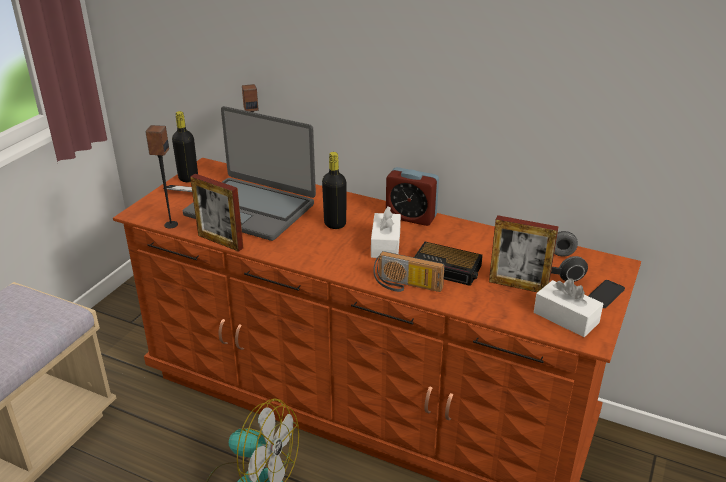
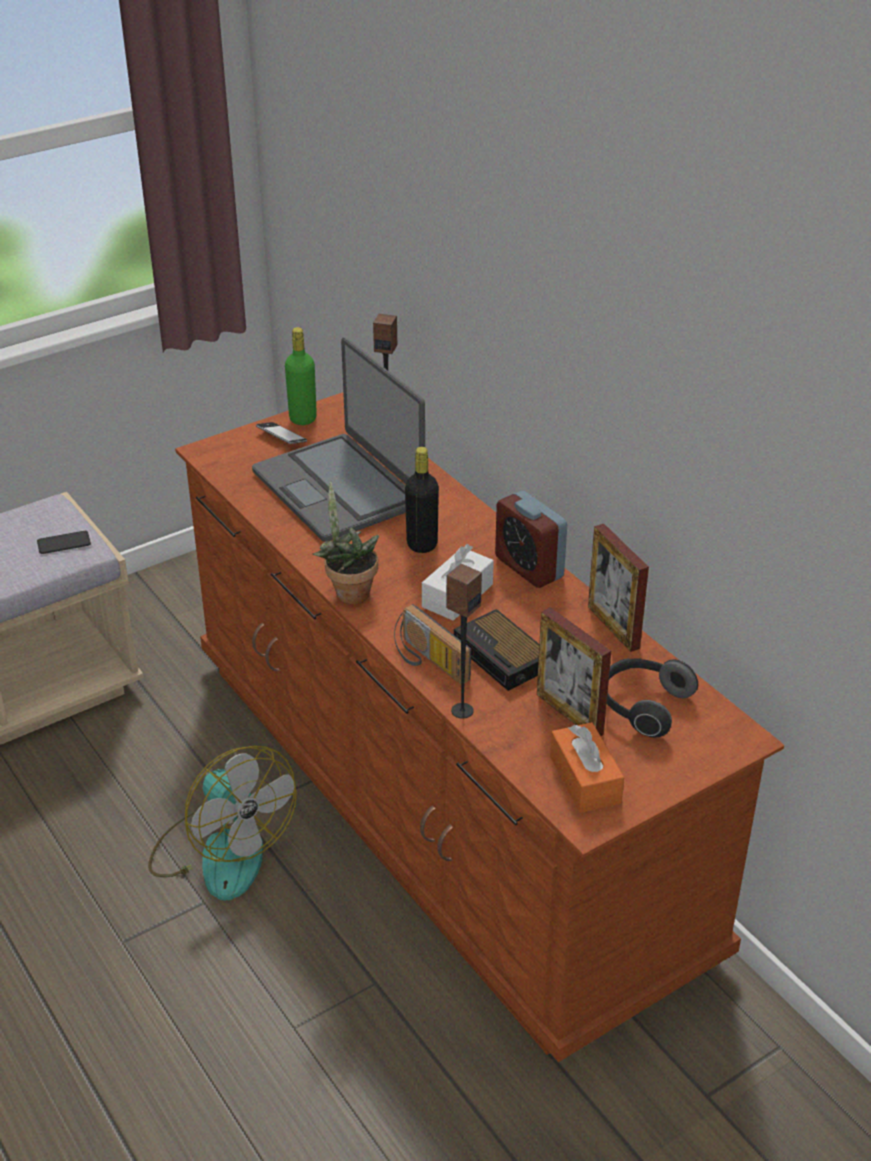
camera: 30 degrees right, 5 degrees up
(170, 225) = (229, 480): speaker -> speaker (462, 710)
(188, 178) = (303, 418): black bottle -> green bottle
(220, 241) = (265, 522): picture frame -> picture frame (613, 627)
(316, 264) = (348, 592): none -> potted plant
(566, 318) = (585, 779): white tissue box -> orange tissue box
(605, 294) = (674, 770): phone -> phone (64, 543)

